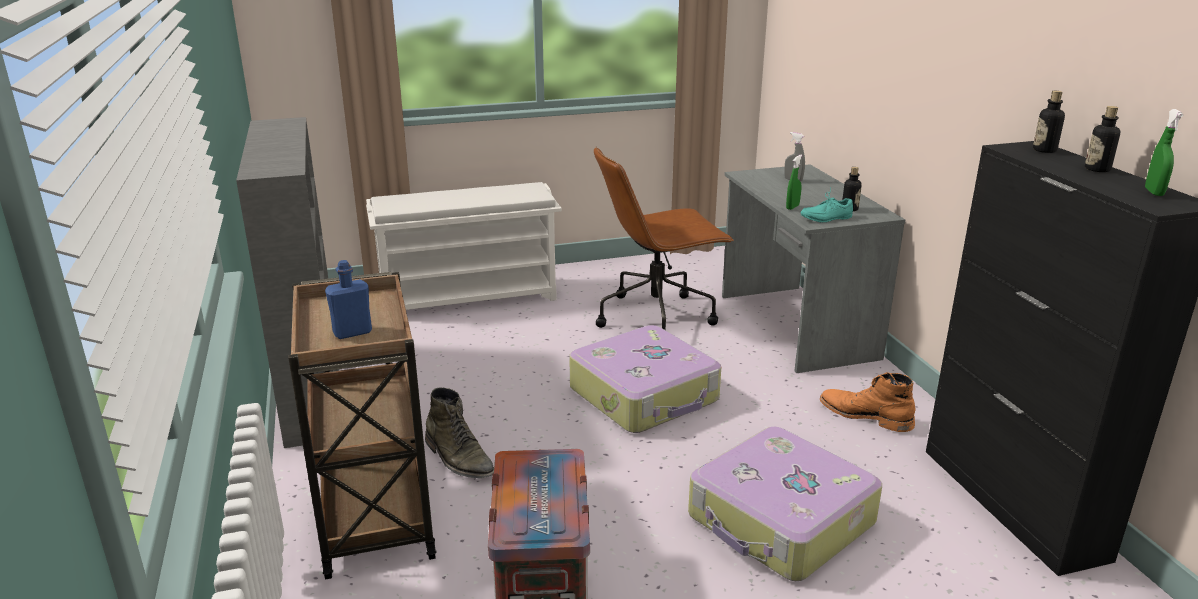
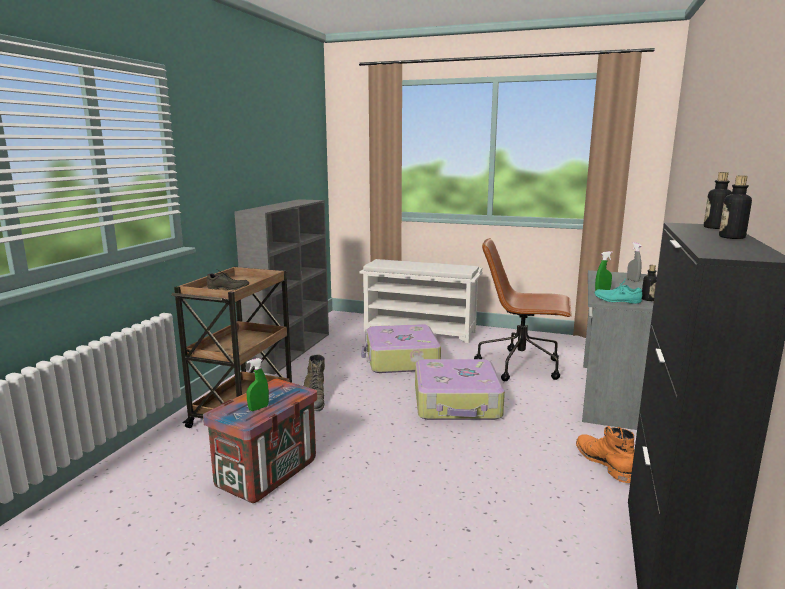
camera: 35 degrees right, 10 degrees down
(352, 332) = (227, 289): blue bottle -> grey shoe
(780, 521) = (452, 498): suitcase -> suitcase (401, 360)
(1154, 192) = (745, 249): green spray bottle -> green spray bottle (258, 408)

